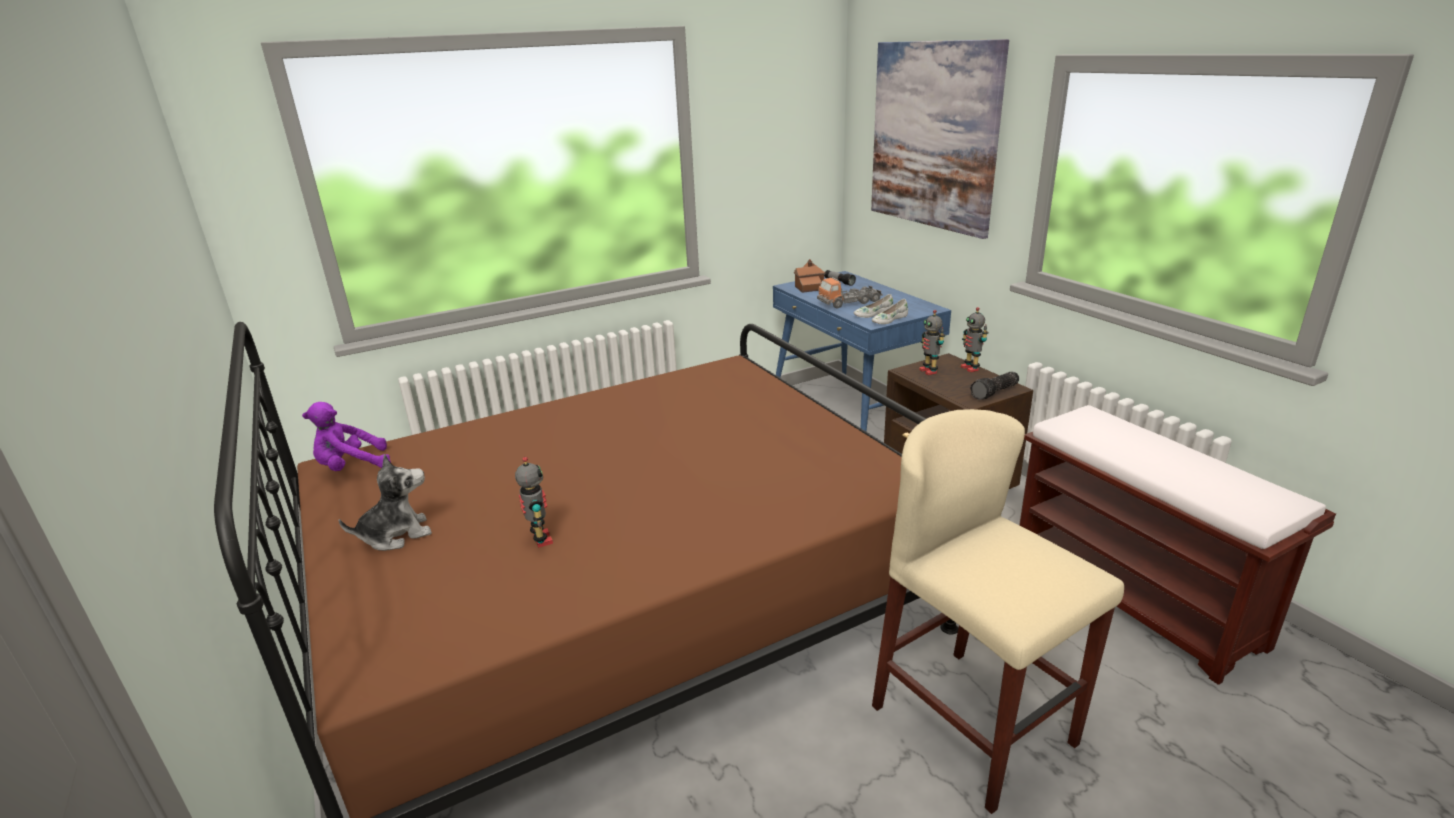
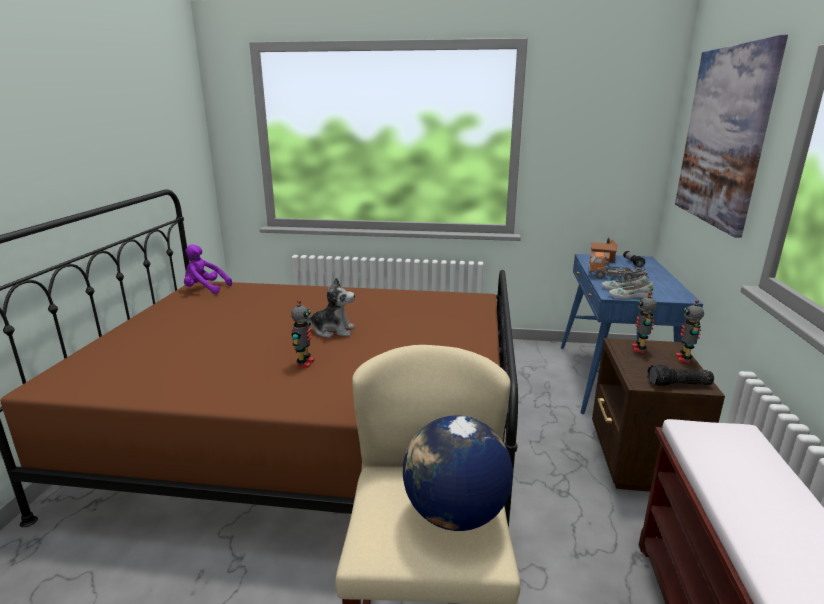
camera: 35 degrees right, 5 degrees down
(396, 535) = (167, 326): plush toy -> plush toy (332, 330)
(540, 540) = (214, 355): toy robot -> toy robot (304, 363)
(1033, 559) = (454, 514): none -> globe

